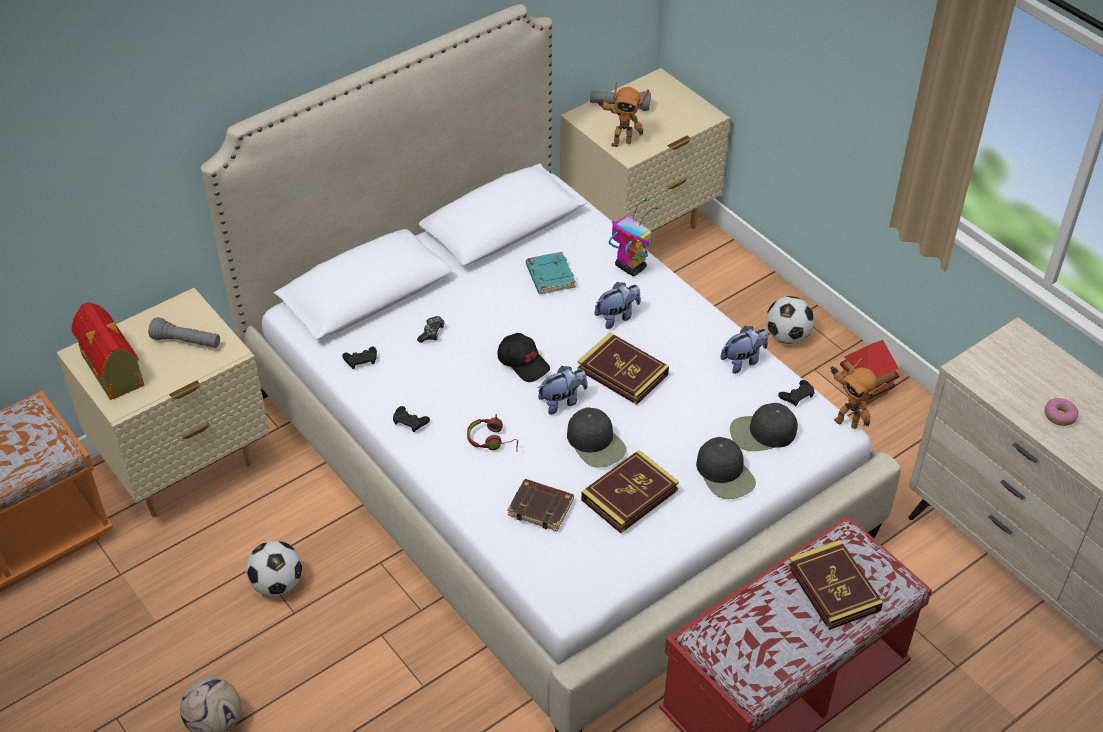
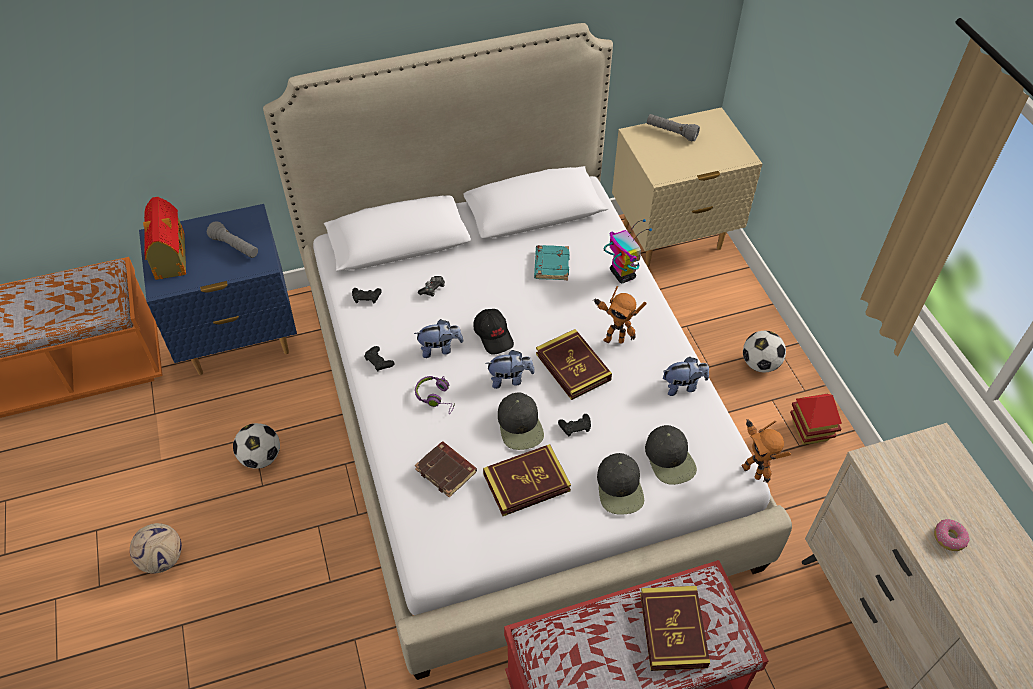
camera: 20 degrees right, 5 degrees up
(185, 466) = (240, 340): beige nightstand -> blue nightstand
(493, 440) = (436, 397): red headphones -> purple headphones
(617, 317) = (591, 315): plush toy -> plush toy (440, 348)
(620, 142) = (658, 163): toy robot -> toy robot (613, 339)
(762, 433) = (670, 459): black cap -> black cap turned 120 degrees counterclockwise
(797, 396) = (717, 432): black game controller -> black game controller (575, 427)

